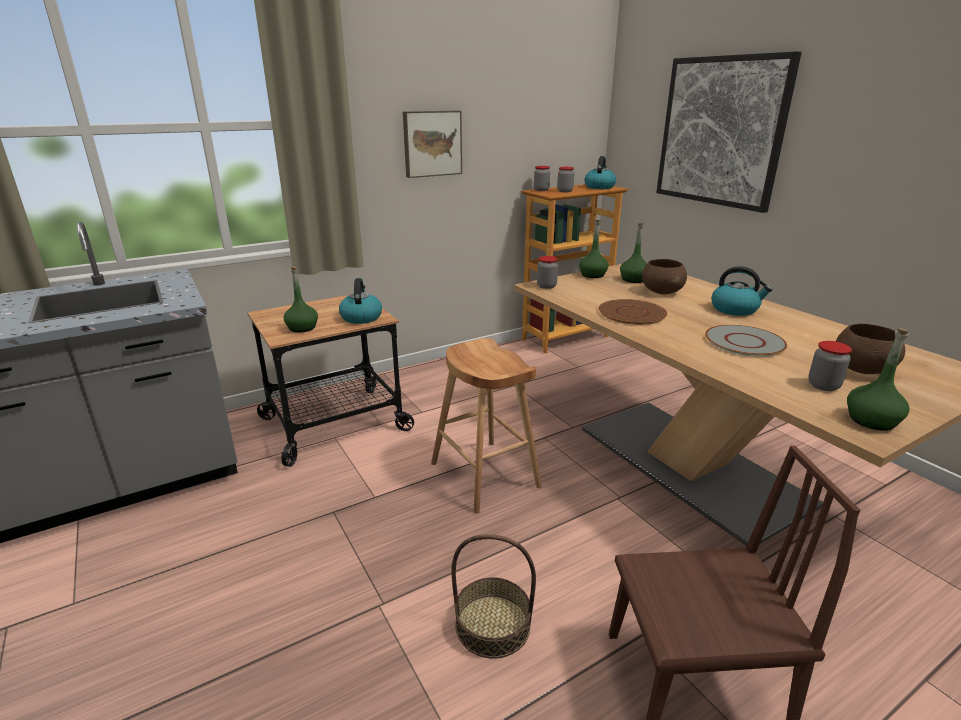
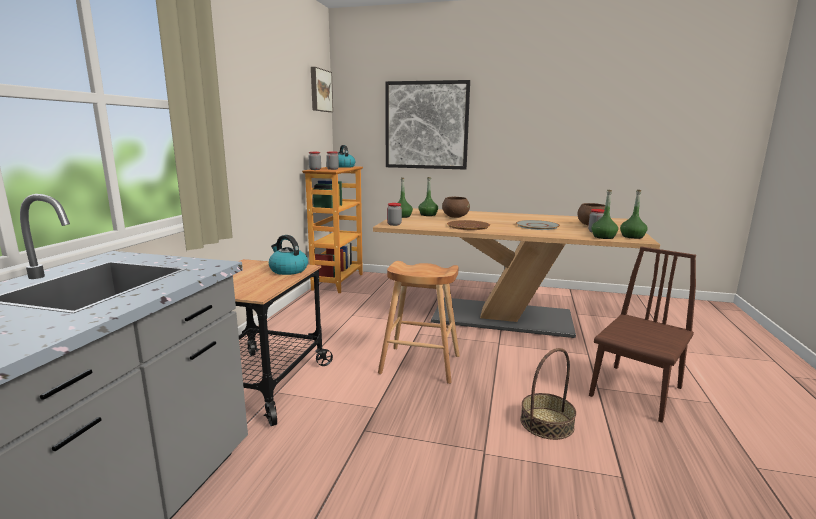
camera: 45 degrees left, 10 degrees down
(302, 328) = (257, 286): green bottle -> green bottle (603, 237)
(432, 143) = (255, 131): picture -> picture (320, 90)
(735, 309) = (501, 217): kettle -> none

